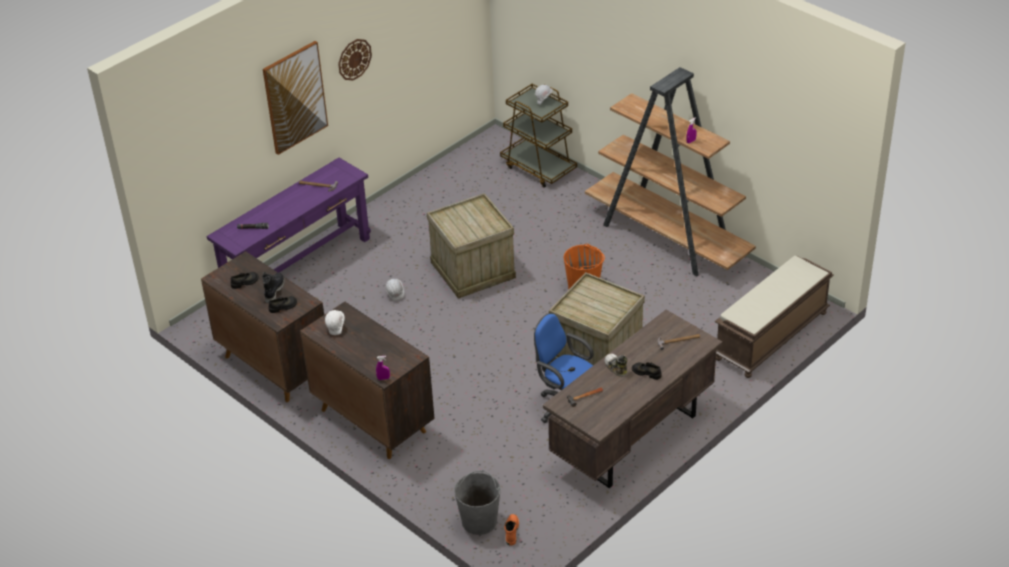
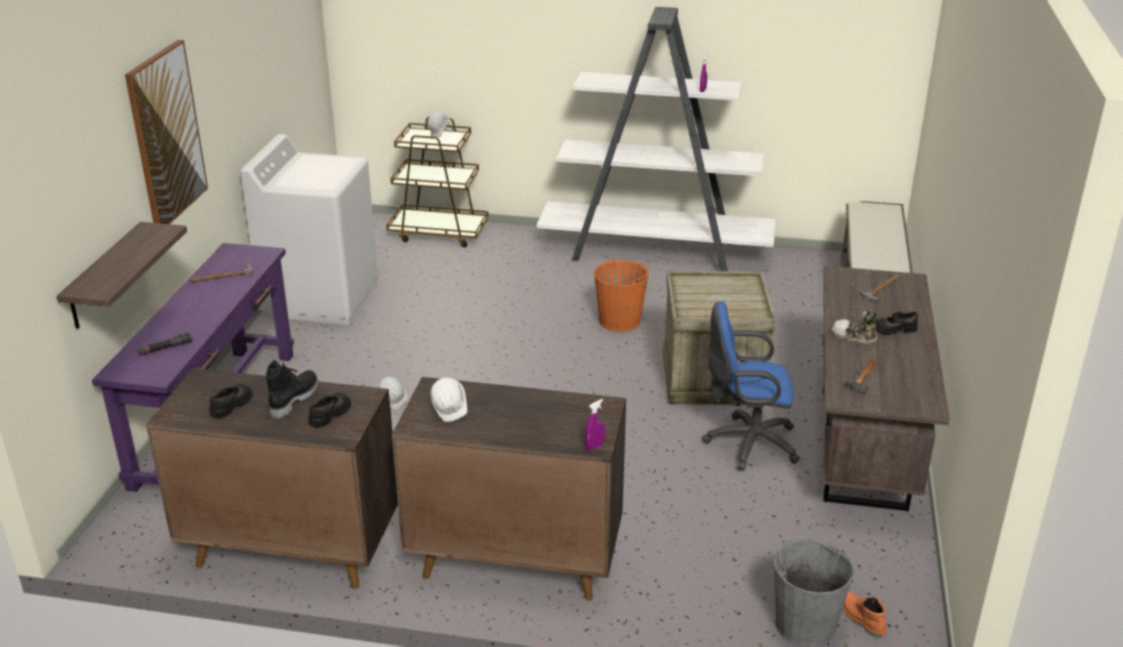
camera: 35 degrees left, 10 degrees down
(228, 180) = (105, 276): none -> shelf
(274, 290) = (293, 399): black boot -> black boot turned 45 degrees clockwise
(354, 59) = (220, 84): wall clock -> none
(419, 199) = (321, 298): none -> white washing machine
(473, 269) = (466, 344): crate -> none
(668, 238) = (656, 251): brown bookcase -> white bookcase

